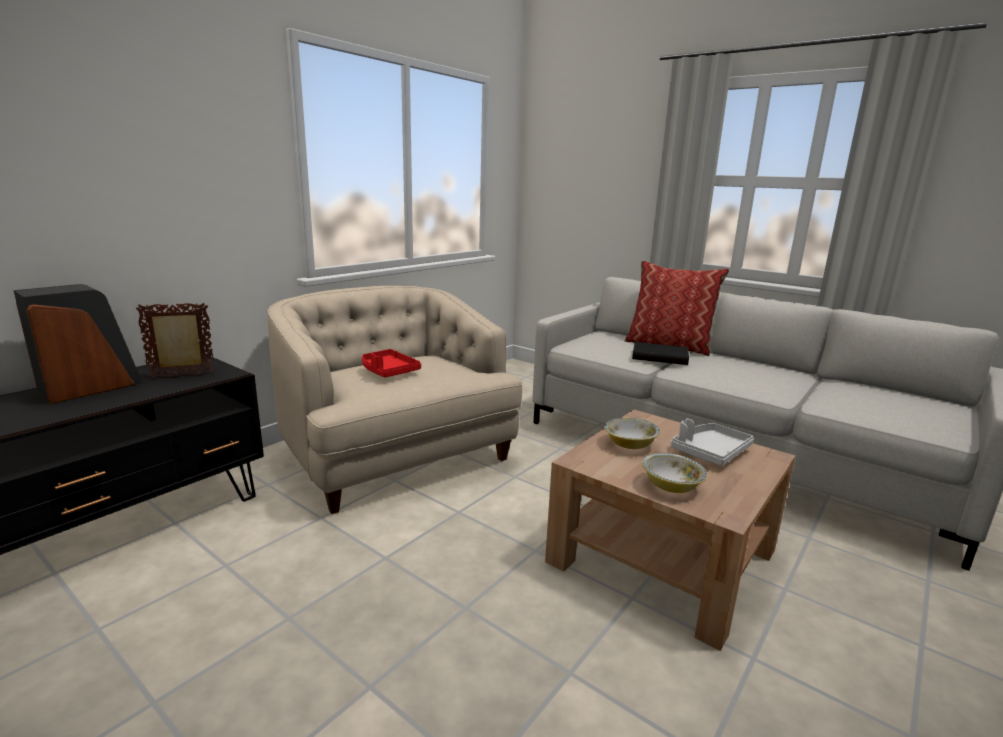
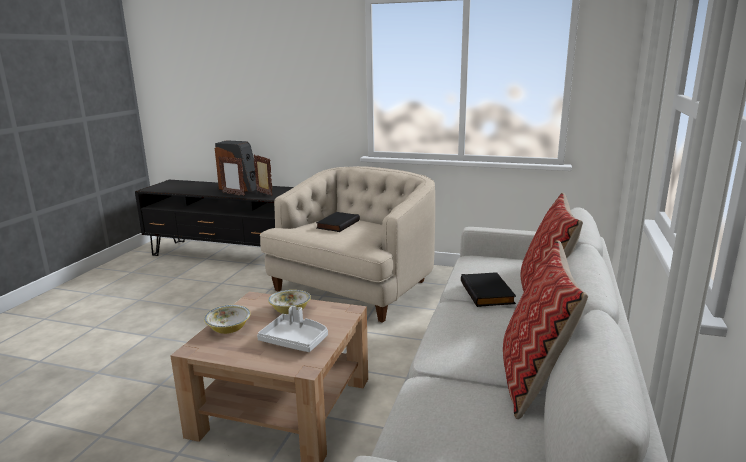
camera: 70 degrees right, 0 degrees up
(127, 396) = (233, 194): none -> picture frame
(388, 371) = (337, 224): red tray -> black book
(810, 376) = (533, 379): none -> pillow

